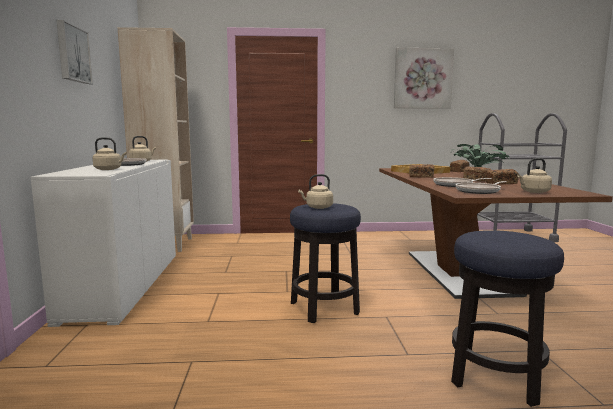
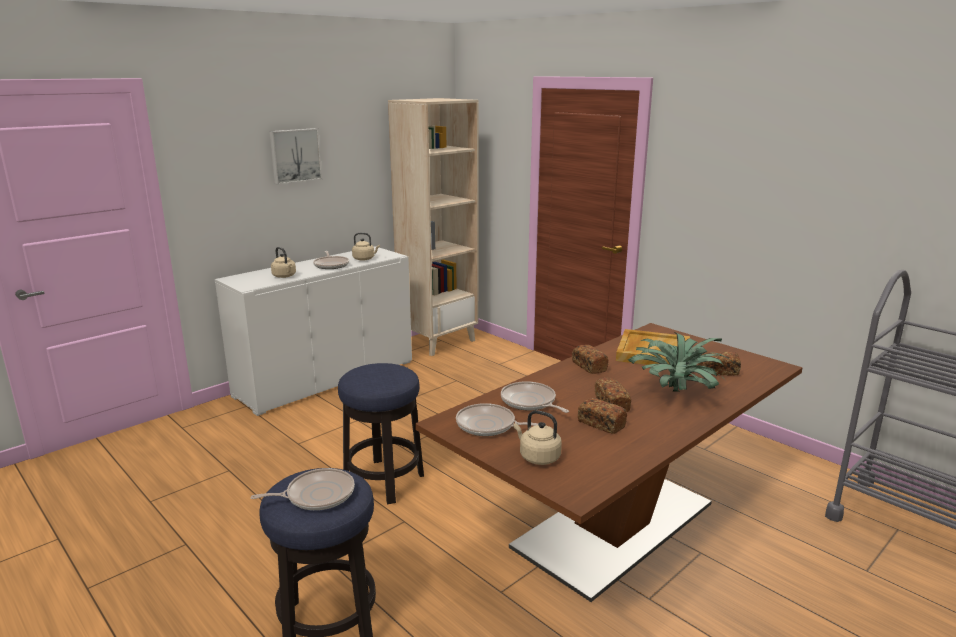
camera: 50 degrees right, 10 degrees up
(317, 207) = (367, 374): beige kettle -> none
(422, 78) = (806, 173): picture -> none
(514, 238) = (317, 495): none -> frying pan

